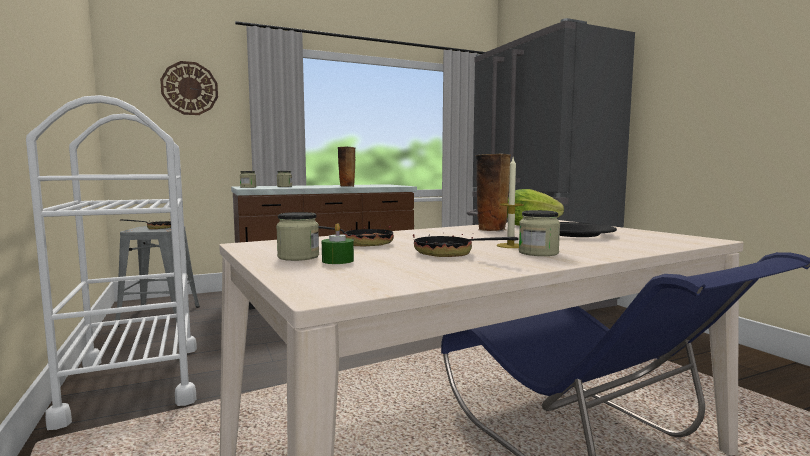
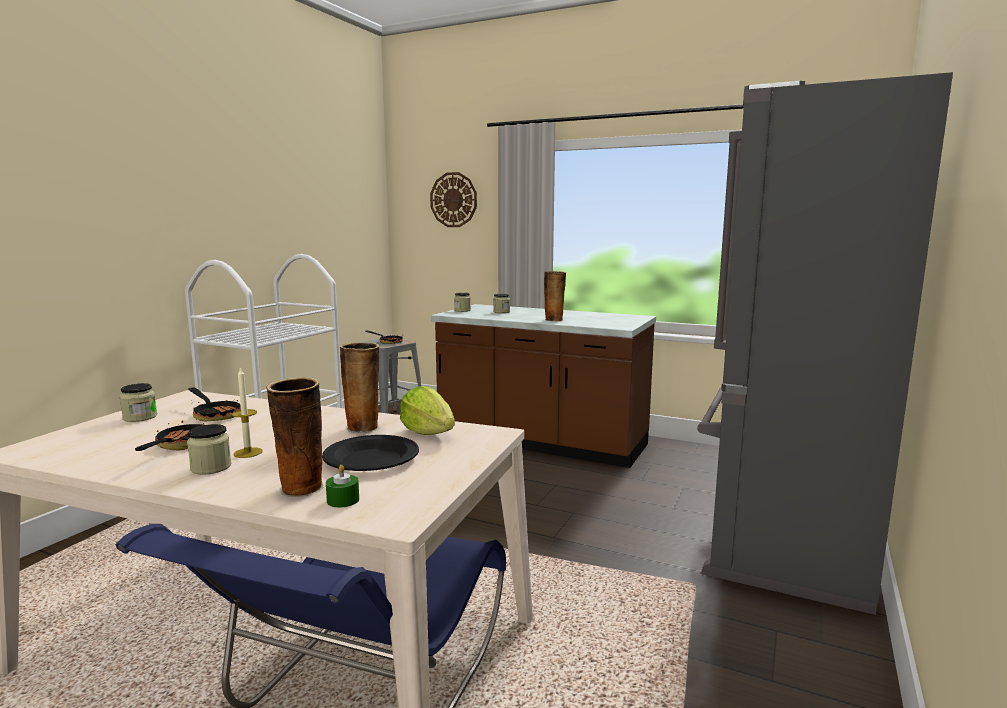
camera: 50 degrees right, 5 degrees up
(338, 261) = (129, 428): green candle -> green candle (343, 500)
(625, 245) = (300, 489): none -> vase

